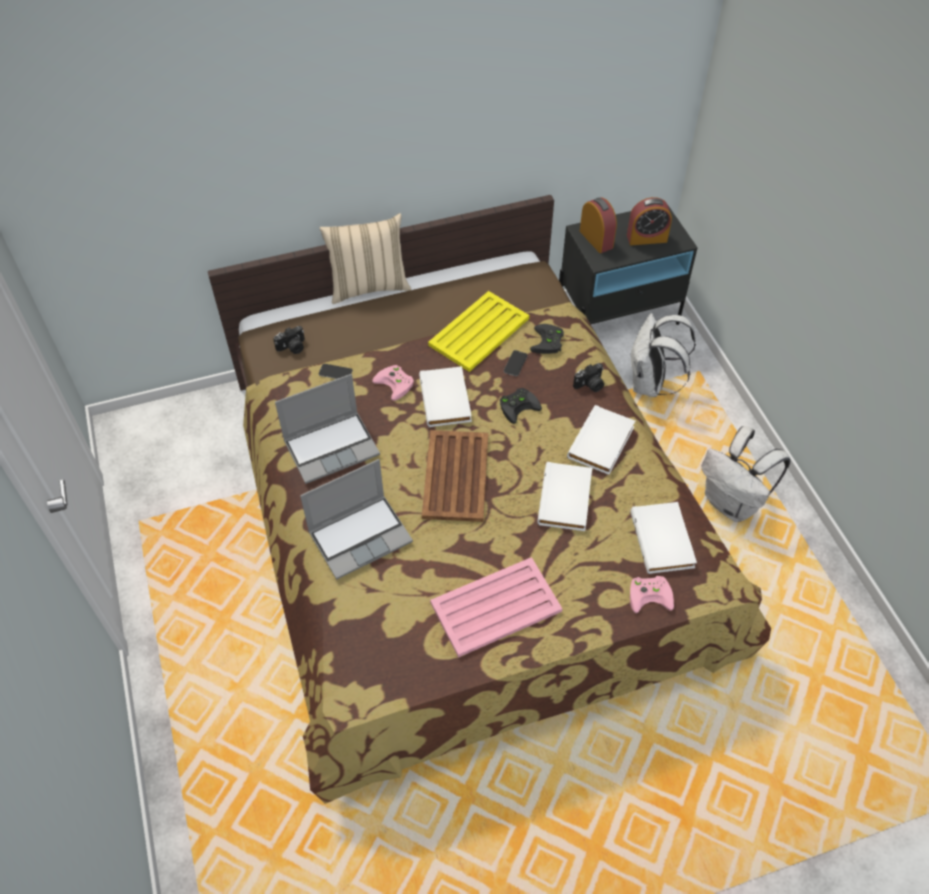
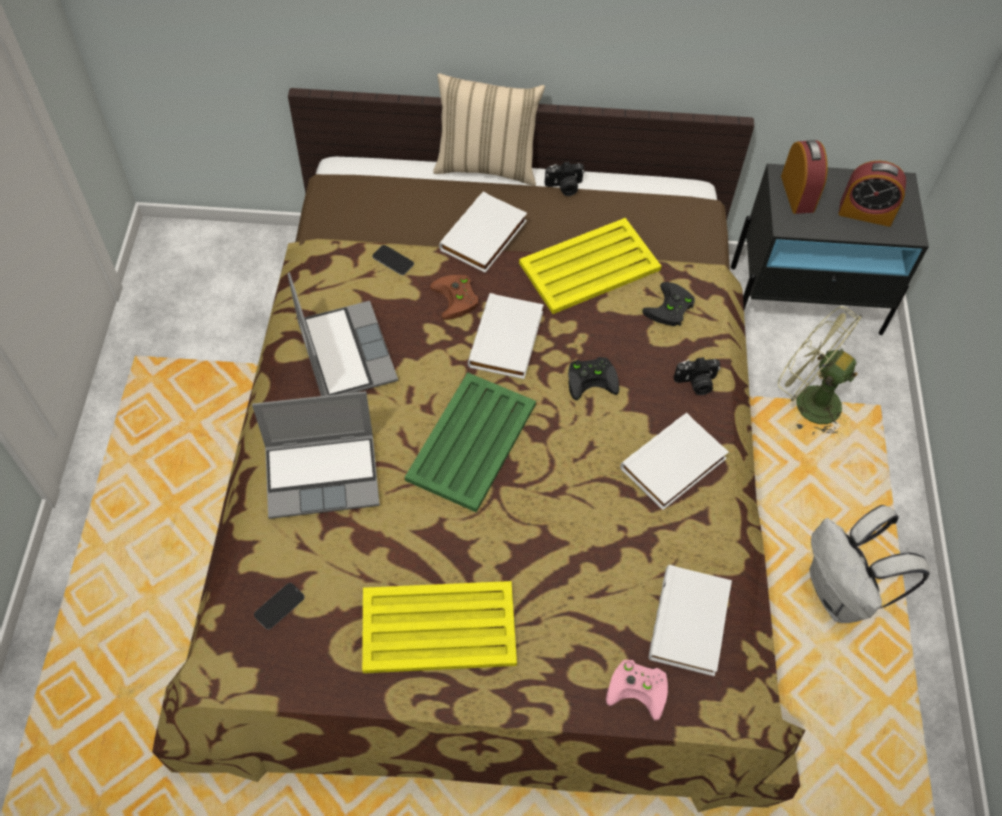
camera: 20 degrees right, 5 degrees up
(292, 348) = (360, 212): camera -> camera (564, 187)
(332, 447) = (344, 352): laptop -> laptop turned 105 degrees counterclockwise
(396, 384) = (457, 299): pink game controller -> brown game controller
(455, 477) = (470, 442): brown tray -> green tray
(497, 607) = (440, 628): pink tray -> yellow tray
(515, 364) = (614, 323): phone -> phone (279, 606)
(566, 499) = (593, 522): white book -> white book (485, 237)
(650, 384) = (807, 401): white backpack -> green fan

